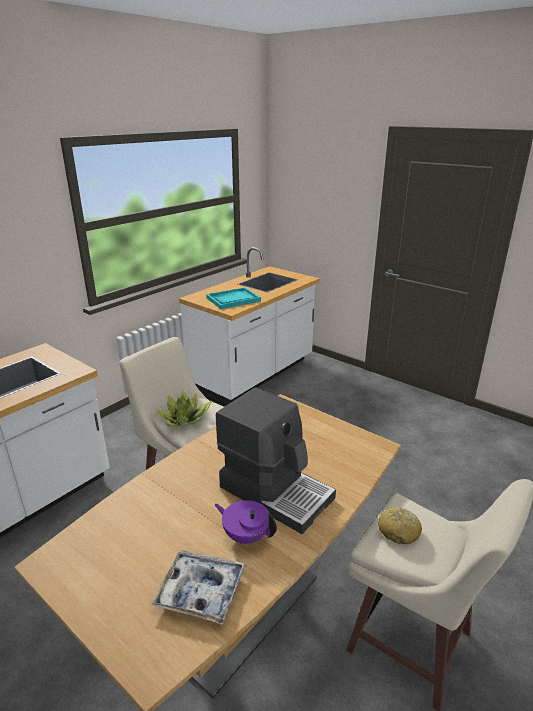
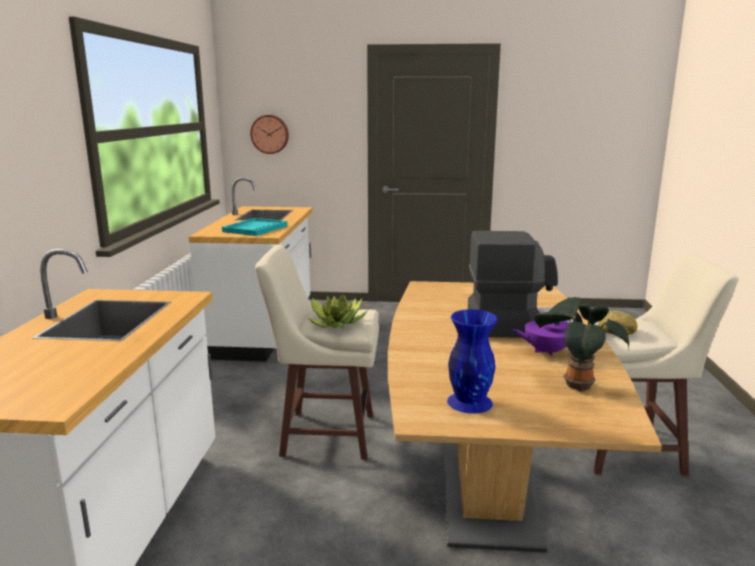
camera: 35 degrees left, 10 degrees down
(101, 562) = (469, 401): none -> blue vase
(200, 591) = (575, 385): tray -> potted plant
(300, 206) = (270, 134): none -> wall clock

